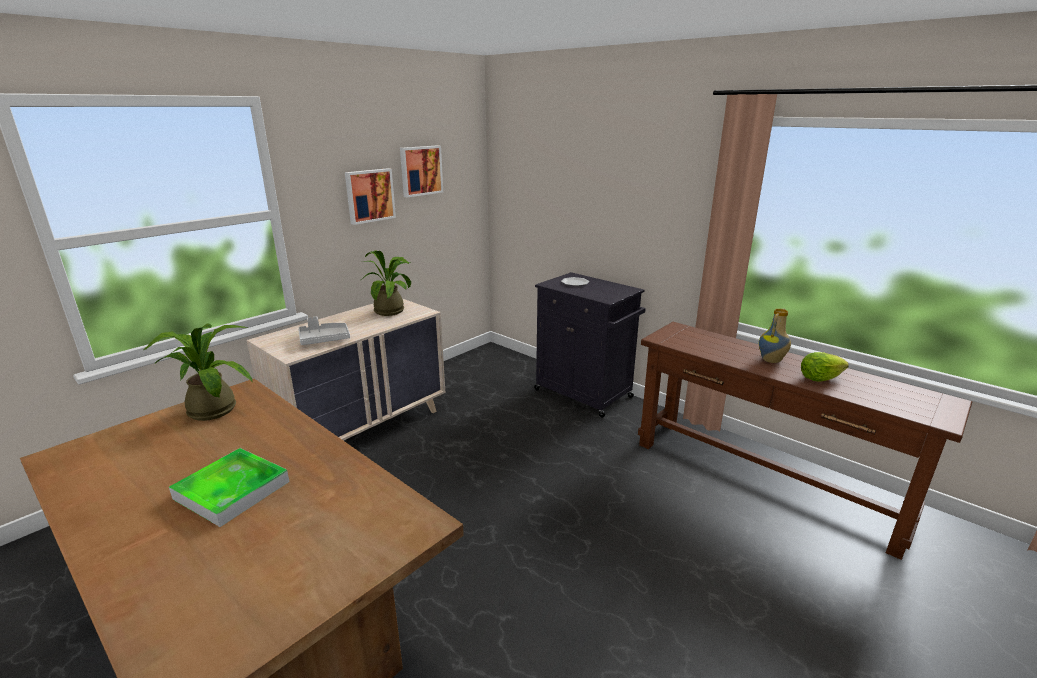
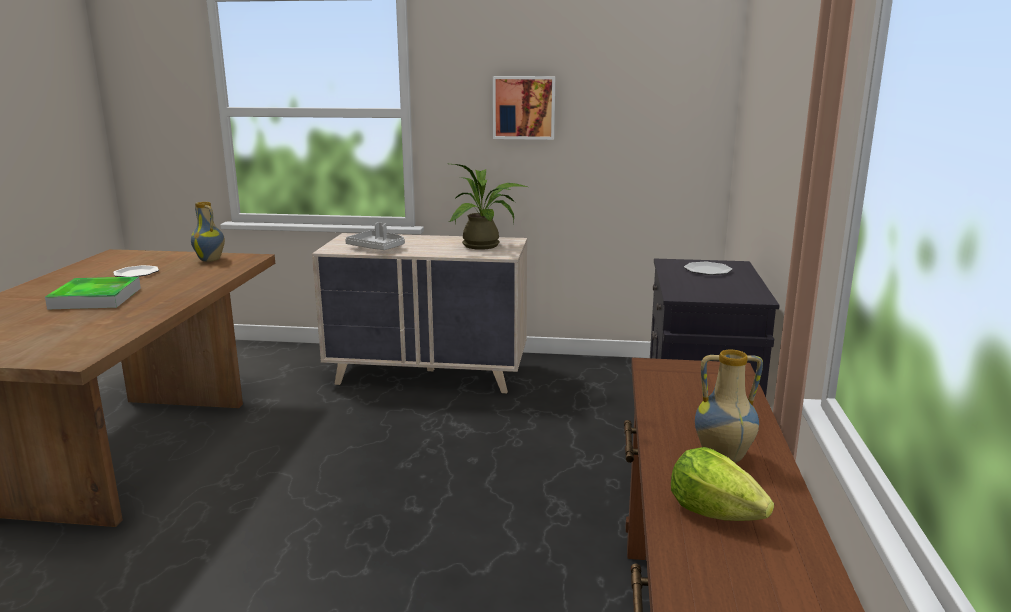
camera: 55 degrees right, 5 degrees down
(177, 454) = (136, 273): none -> plate
(211, 408) = (211, 260): potted plant -> vase
(420, 170) = (607, 83): picture -> none

